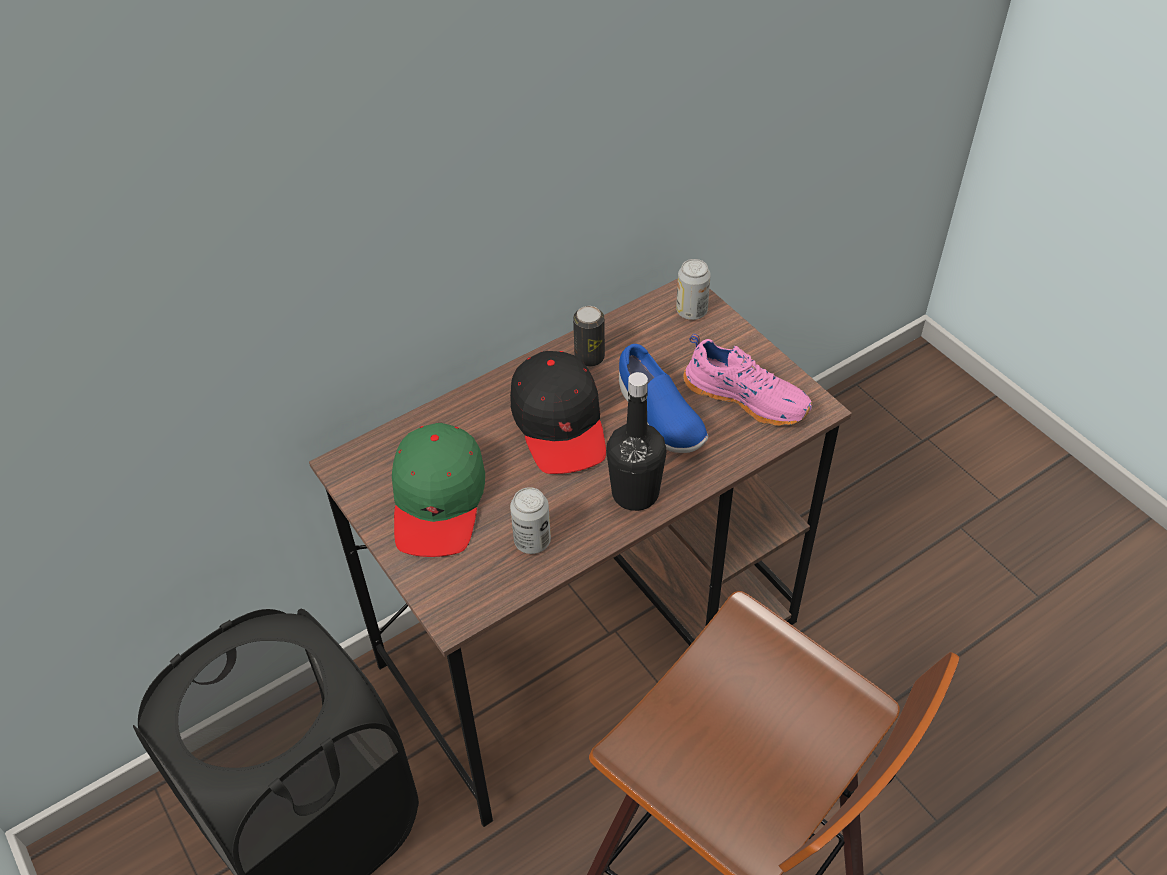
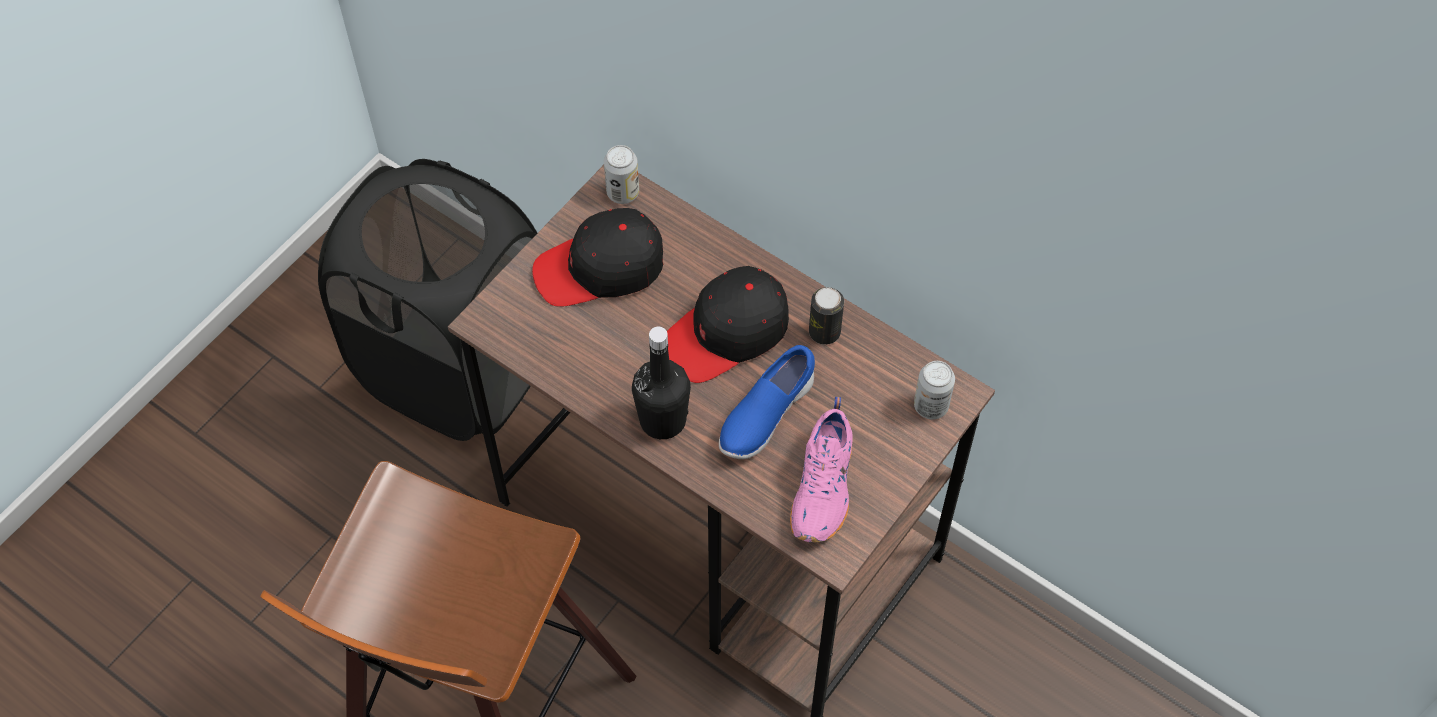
camera: 70 degrees right, 10 degrees up
(439, 501) = (600, 268): green cap -> black cap
(532, 541) = (580, 354): can -> can (623, 192)

